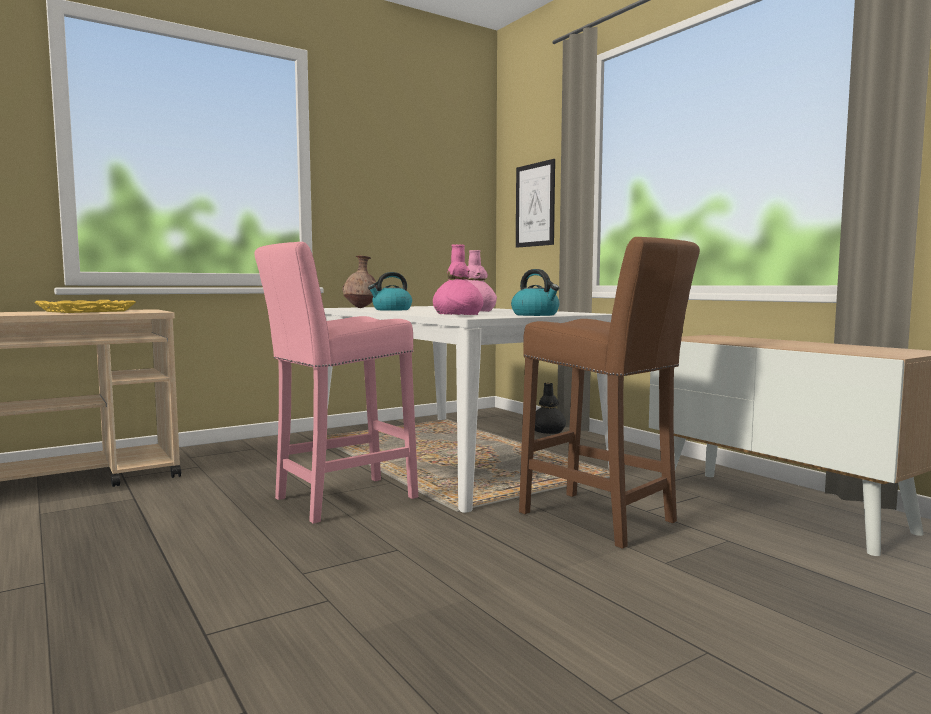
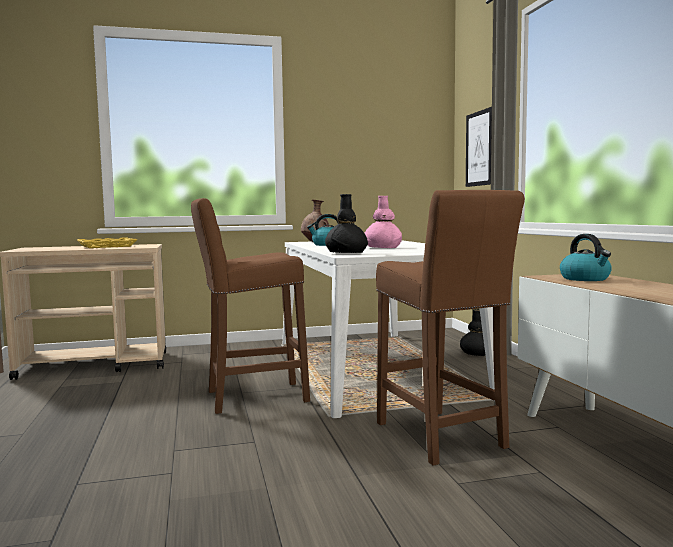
camera: 20 degrees right, 0 degrees up
(339, 500) = (251, 397): pink stool -> brown stool
(457, 315) = (346, 253): pink vase -> black vase
(536, 315) = (414, 253): kettle -> kettle (585, 279)

